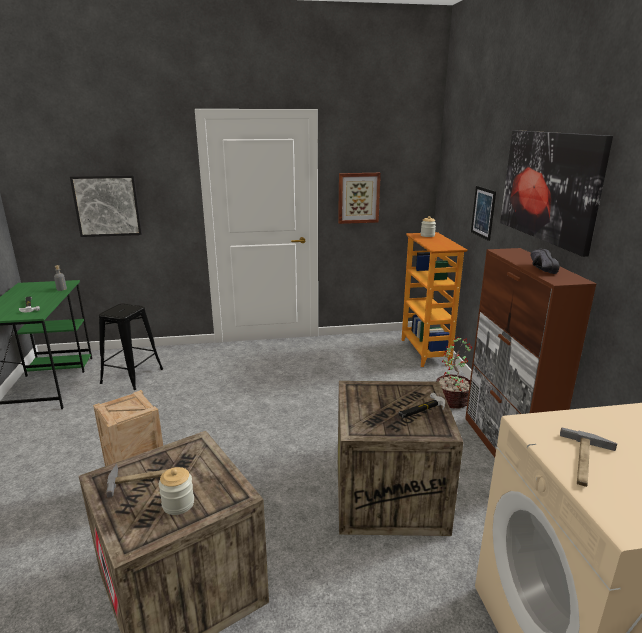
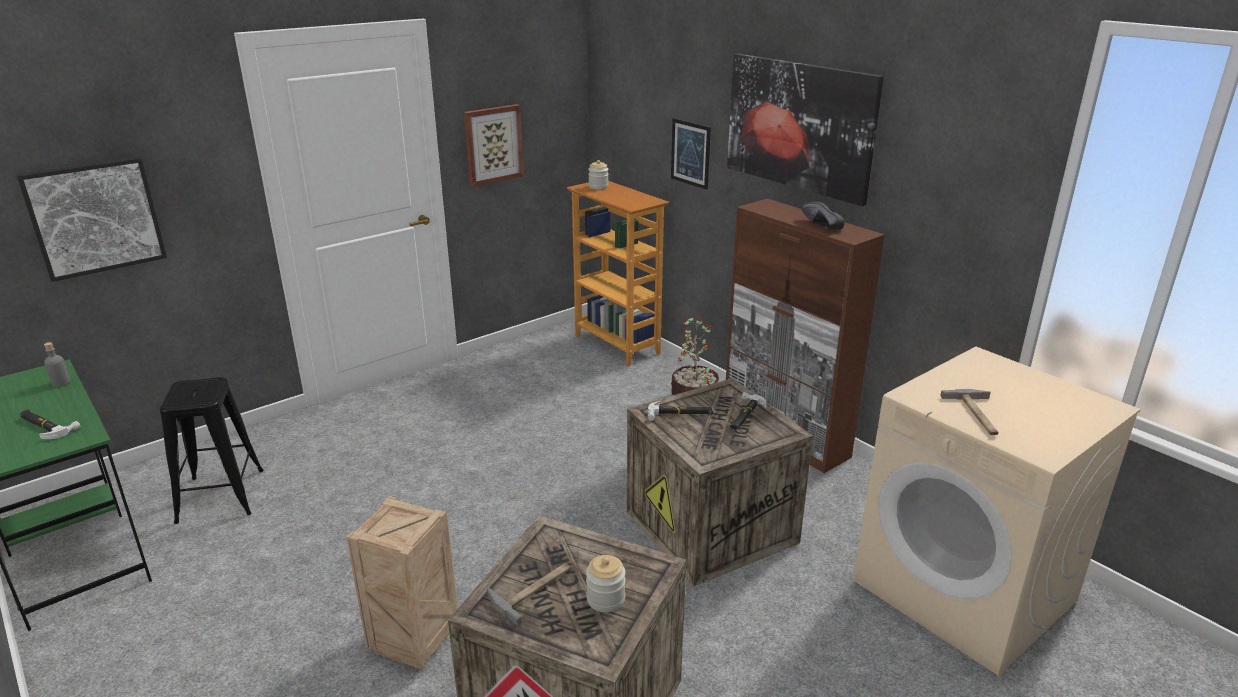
camera: 30 degrees left, 5 degrees up
(371, 394) = (680, 414): none -> hammer

